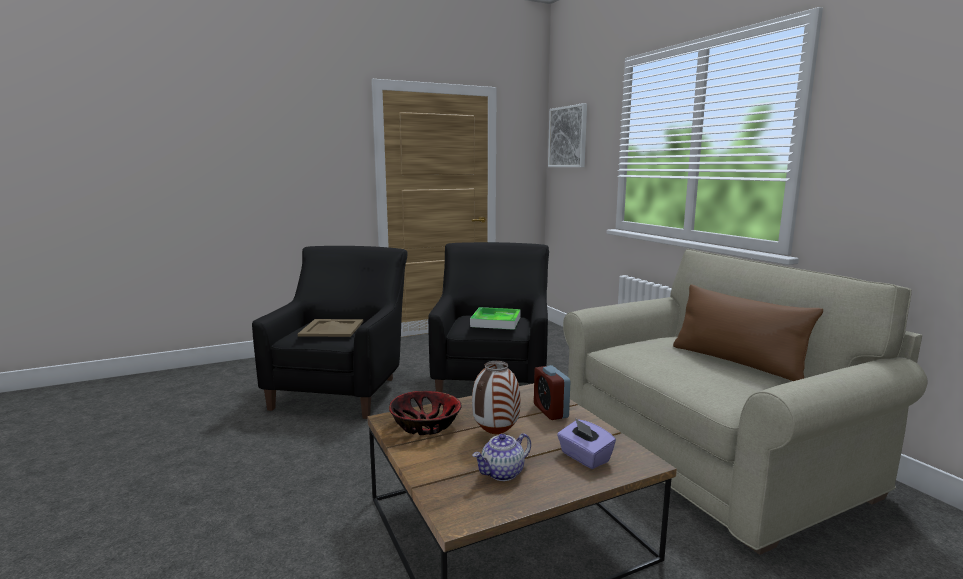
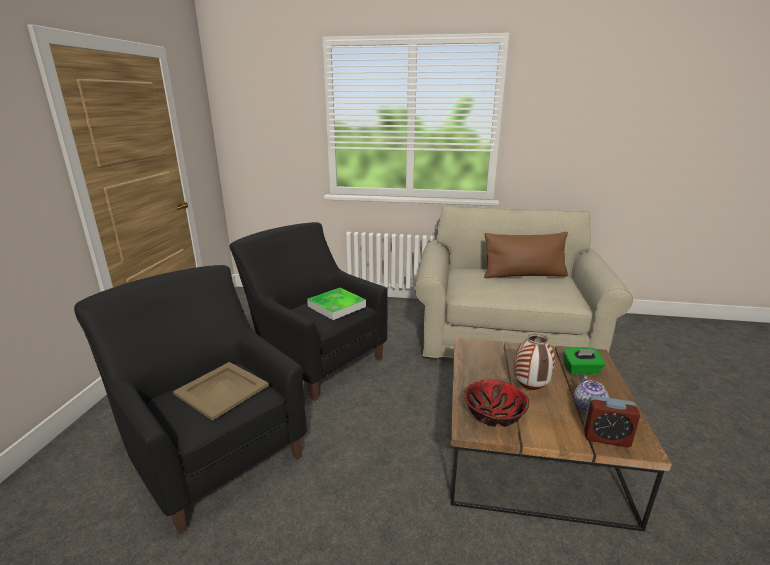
camera: 55 degrees left, 10 degrees up
(550, 411) = (507, 354): alarm clock -> alarm clock (606, 437)
(568, 137) = (247, 107): picture -> none
(584, 457) = (581, 370): purple tissue box -> green tissue box

